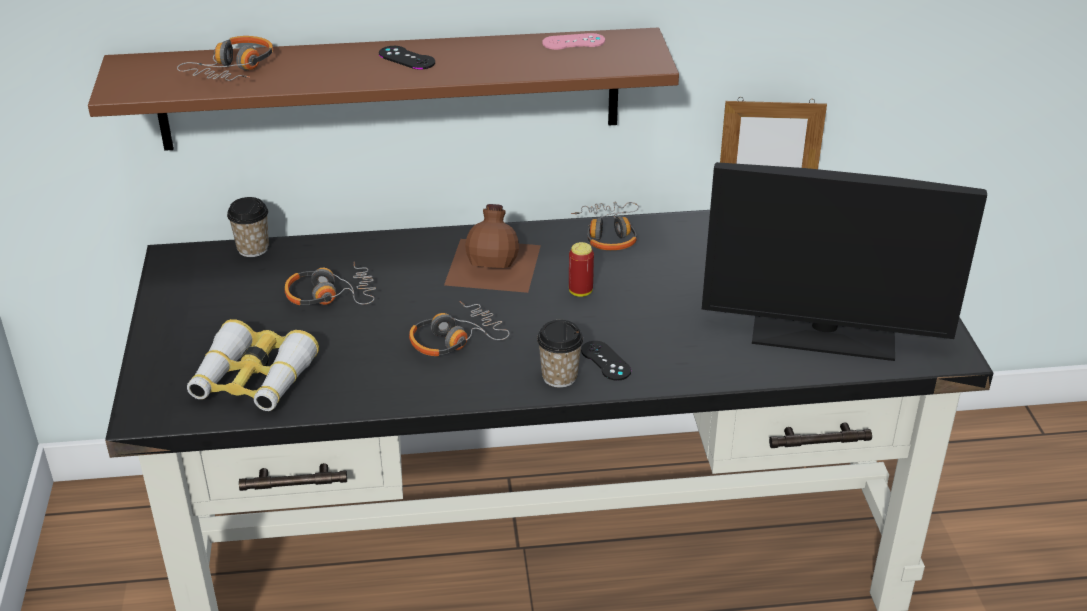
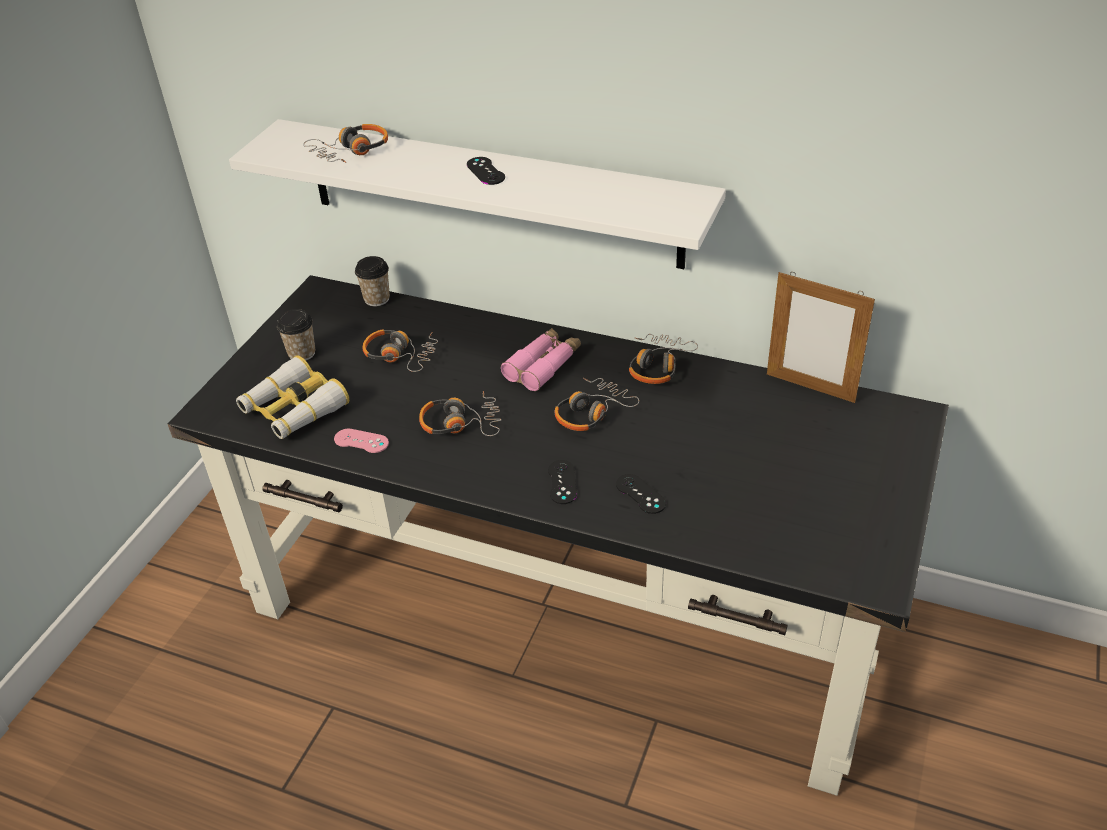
camera: 30 degrees right, 5 degrees up
(390, 89) = (490, 193): brown shelf -> white shelf
(495, 264) = (543, 365): brown bottle -> pink binoculars
(559, 376) = (514, 483): cup -> cup (302, 353)
(573, 42) = (635, 186): pink game controller -> pink game controller (361, 441)
(580, 292) = (592, 412): can -> headphones
(688, 348) = (640, 494): none -> black game controller
(823, 333) = (773, 520): monitor -> none

